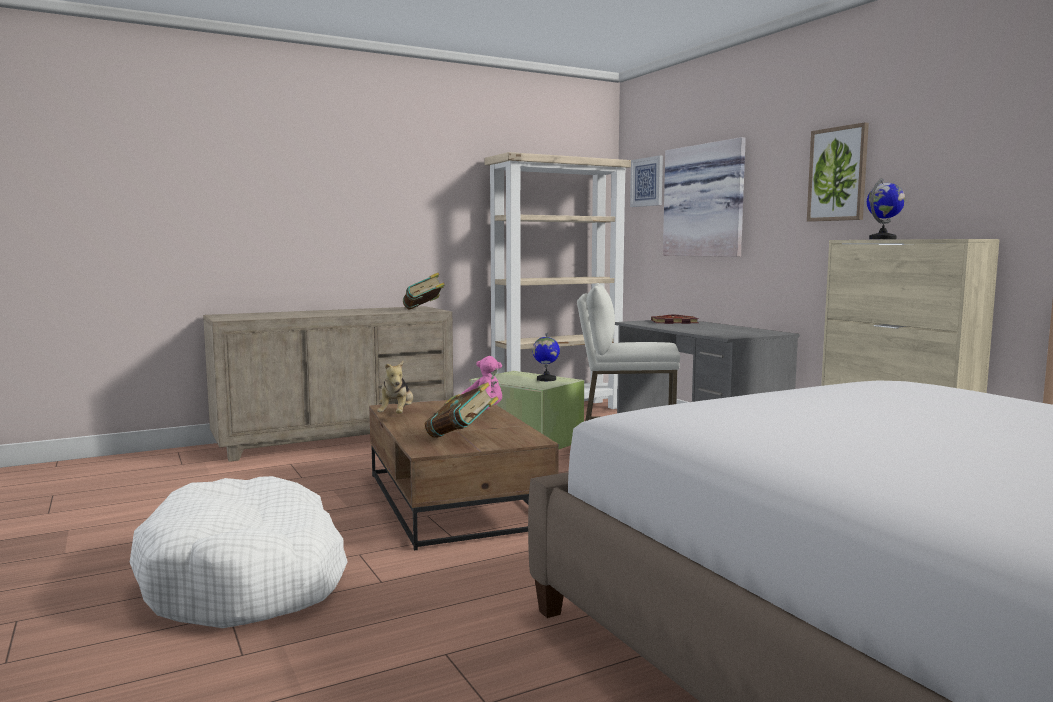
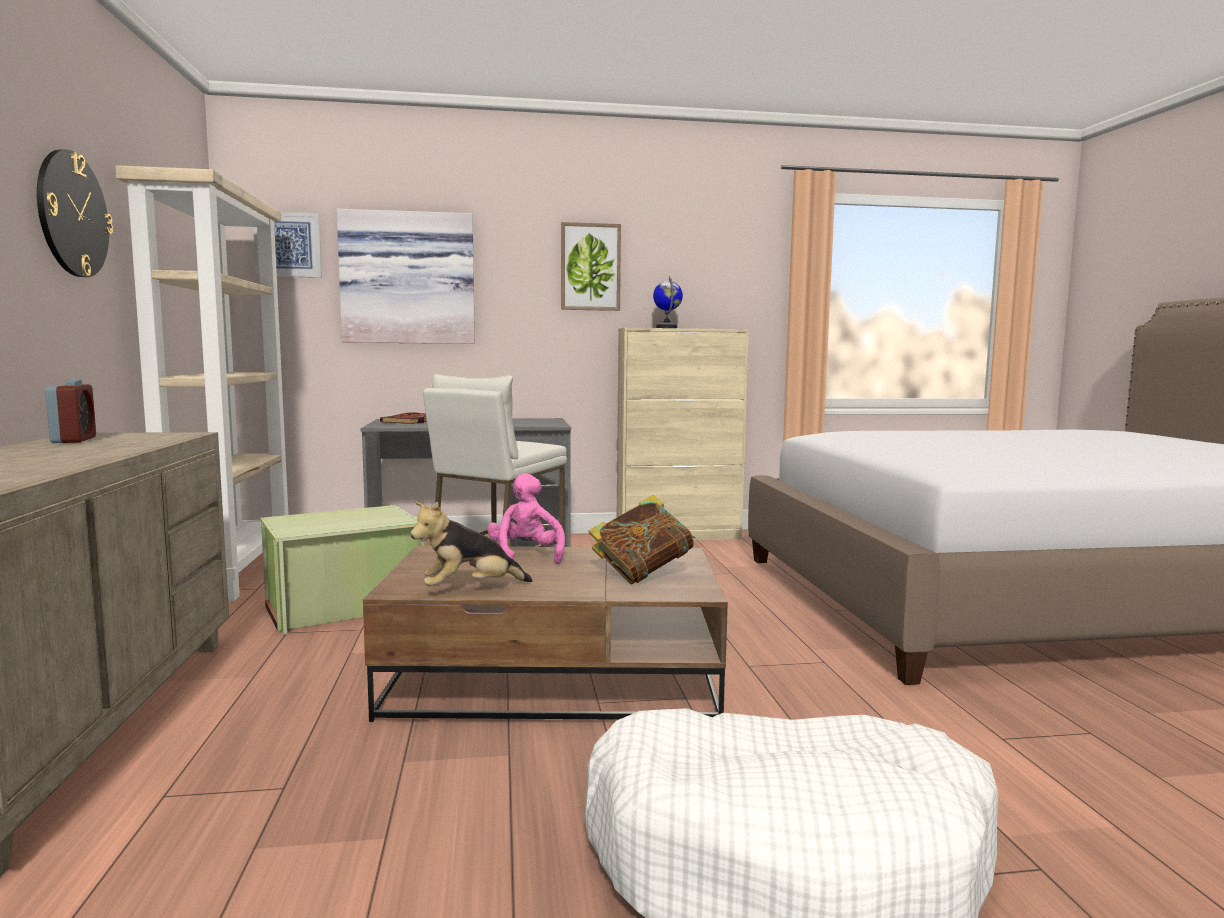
camera: 70 degrees left, 0 degrees up
(395, 308) = (74, 440): none -> alarm clock
(397, 415) = (469, 589): plush toy -> plush toy turned 135 degrees clockwise
(423, 310) = (159, 435): book -> none
(442, 191) = (72, 214): none -> wall clock
(546, 379) = (361, 514): globe -> none

